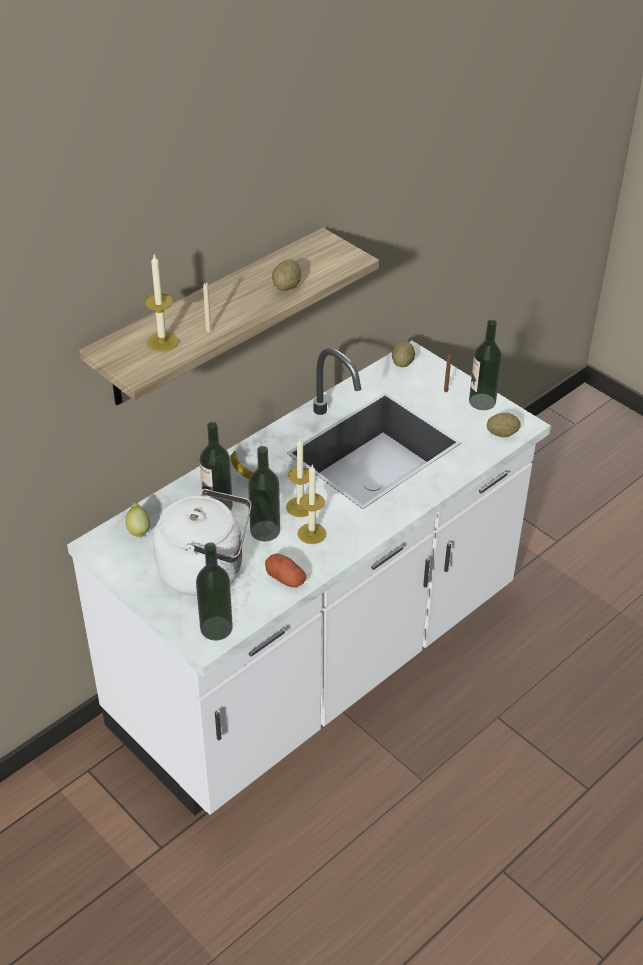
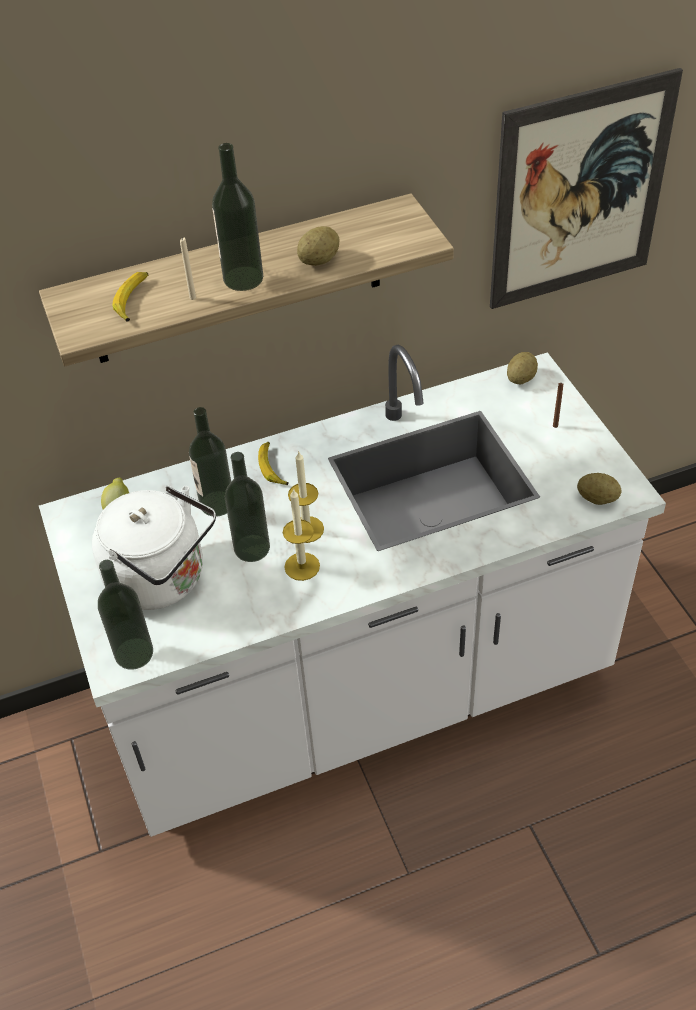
camera: 25 degrees right, 5 degrees up
(162, 342) = (133, 300): candle -> banana
(285, 578) = (242, 614): potato -> none
(426, 210) = (579, 193): none -> picture
(482, 402) = (593, 450): bottle -> bottle (243, 278)

